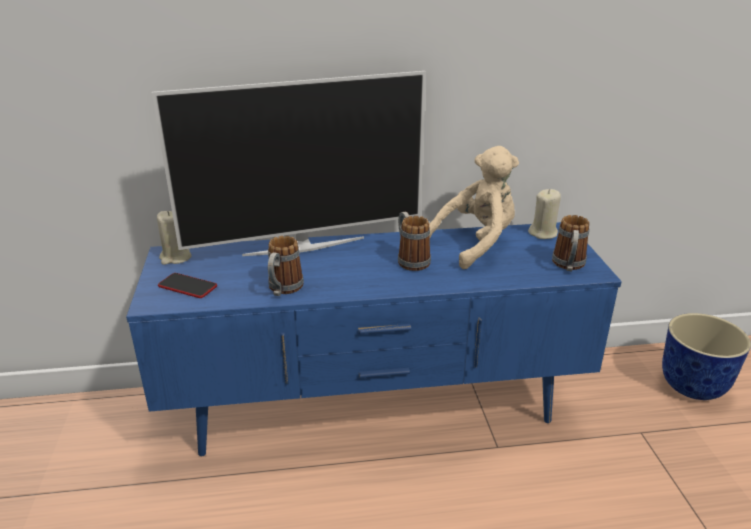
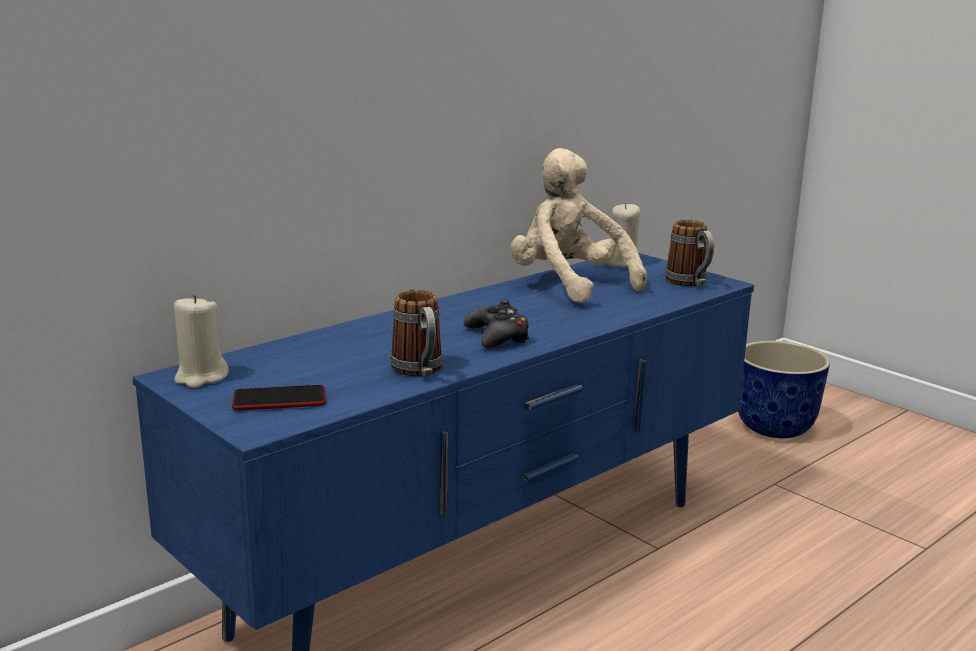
camera: 35 degrees left, 10 degrees down
(304, 246) = (368, 327): television -> none
(365, 276) = (497, 337): none -> black game controller
(410, 259) = (522, 312): mug -> none
(475, 244) = (569, 285): beige plush toy -> beige plush toy turned 60 degrees counterclockwise

